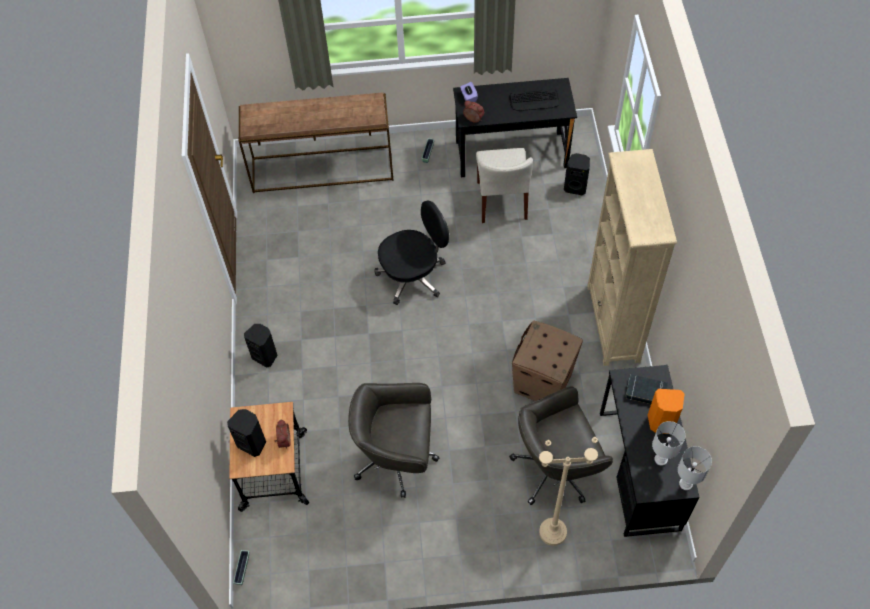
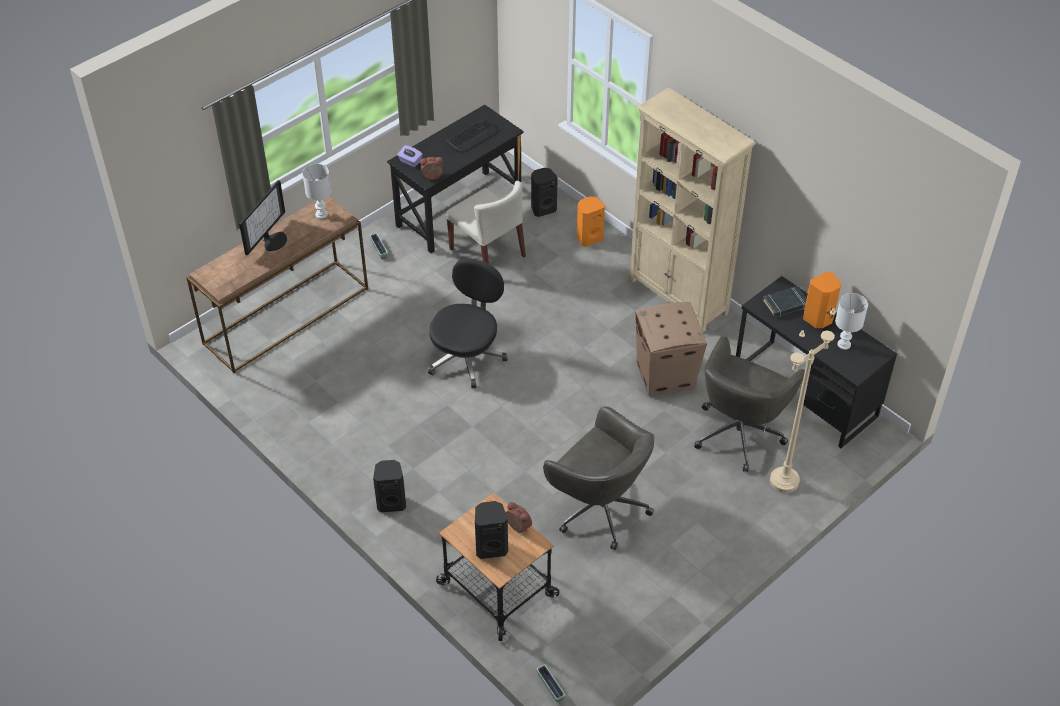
camera: 40 degrees left, 10 degrees down
(315, 109) = (273, 240): none -> monitor
(397, 457) = (599, 507): grey office chair -> grey office chair turned 105 degrees counterclockwise
(588, 232) = (589, 238): none -> orange speaker
(686, 484) = (879, 350): white table lamp -> white table lamp (322, 214)

